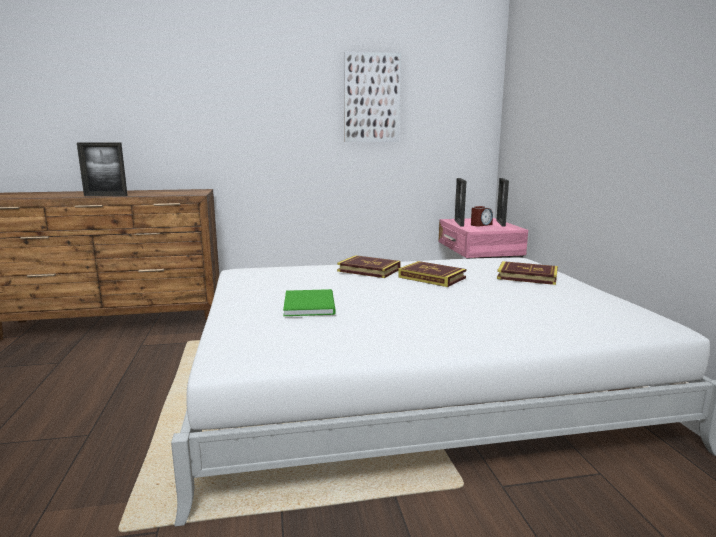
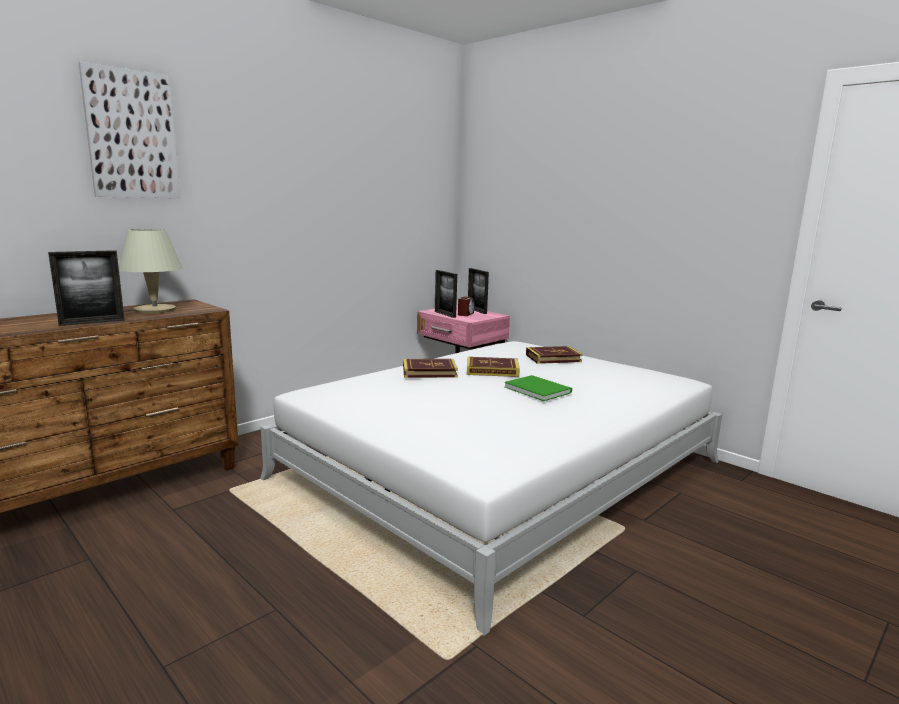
camera: 35 degrees left, 0 degrees up
(164, 192) = (154, 310): none -> beige table lamp
(311, 304) = (447, 412): green book -> green book (537, 389)
(372, 98) = (356, 190): picture -> picture (132, 135)

